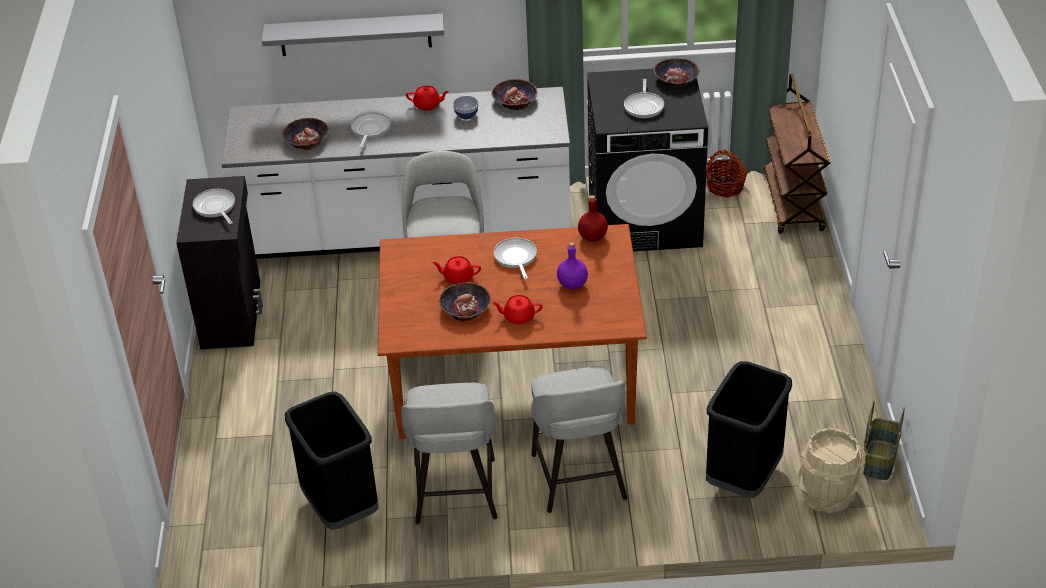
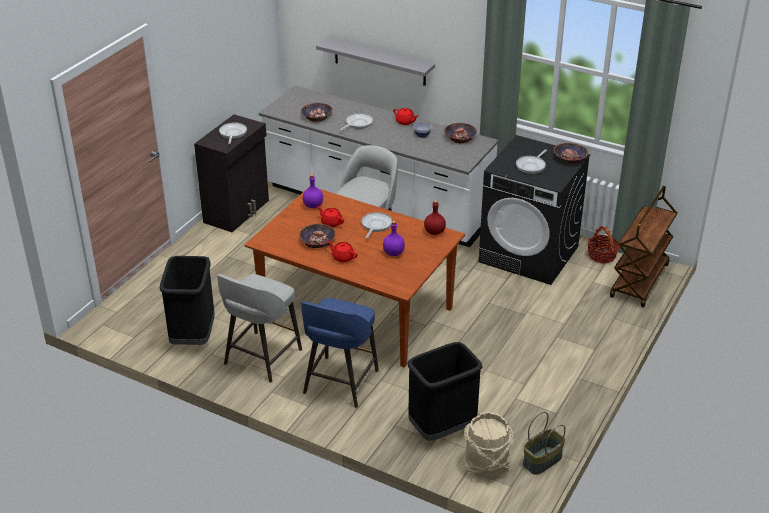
camera: 30 degrees right, 5 degrees down
(411, 264) = (313, 205): none -> purple bottle
(579, 479) = (339, 383): grey stool -> blue stool

